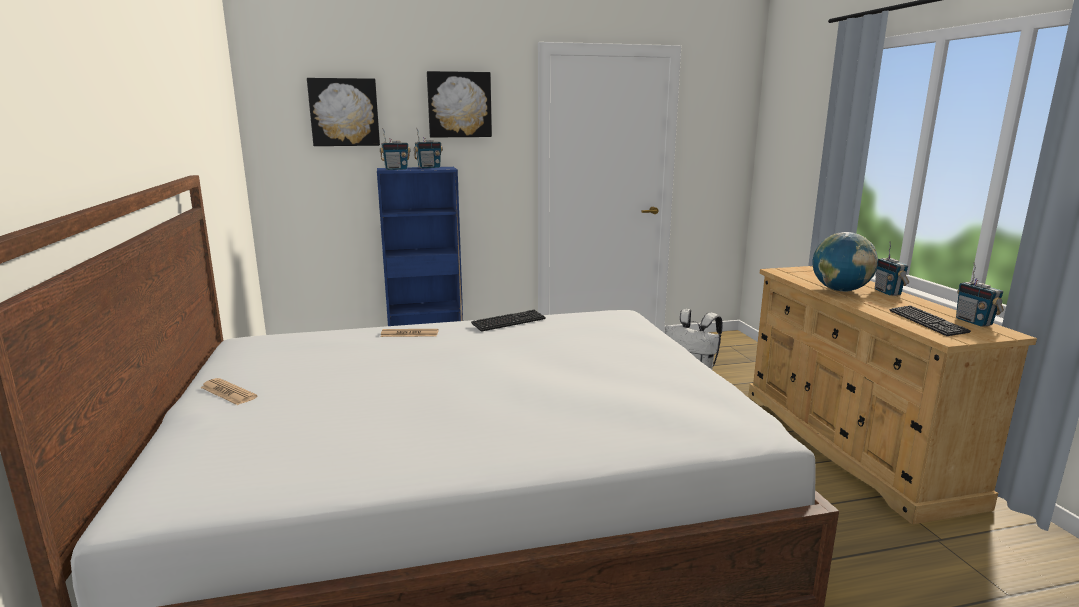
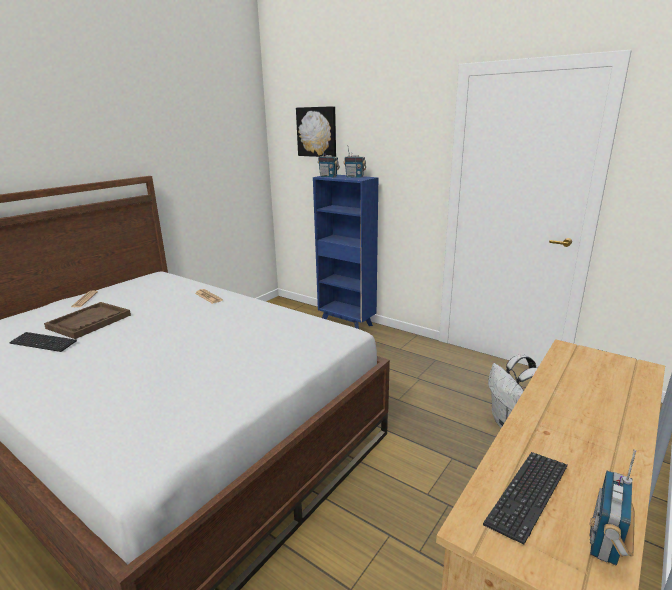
camera: 50 degrees right, 5 degrees up
(336, 400) = (89, 322): none -> brown tray
(459, 105) = (389, 126): picture -> none
(508, 322) = (265, 309): keyboard -> keyboard (43, 343)
(840, 290) = (561, 401): globe -> none
(888, 292) = (623, 435): radio -> none

